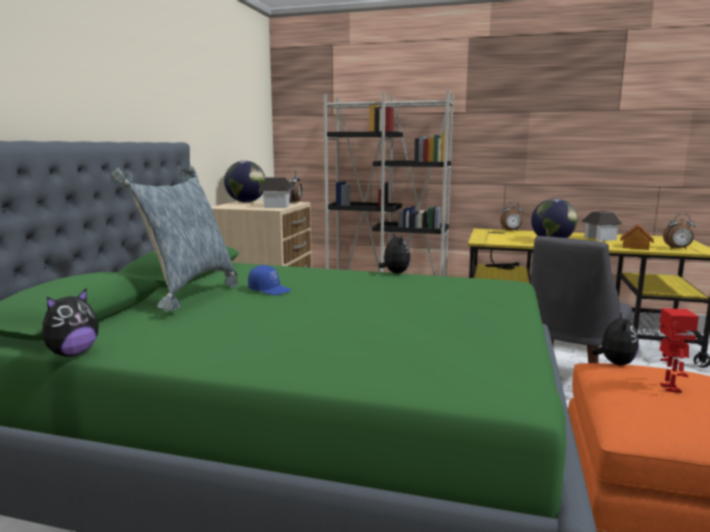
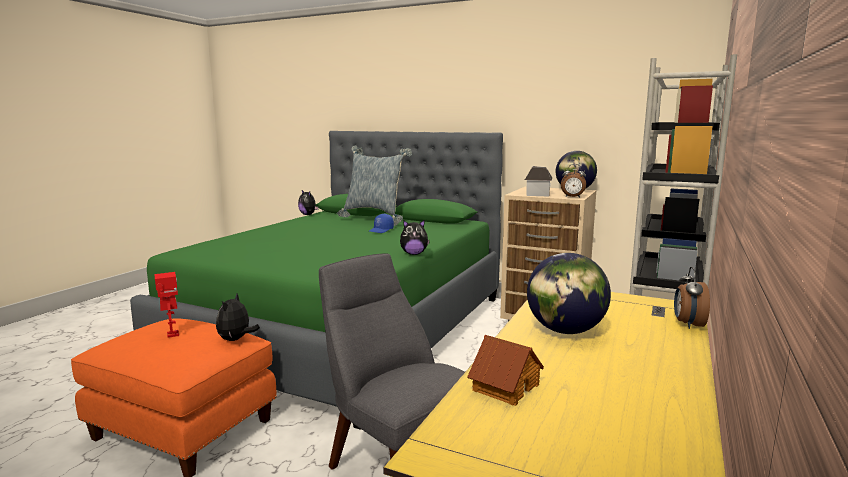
camera: 100 degrees right, 0 degrees up
(599, 238) = (613, 382): toy house -> none
(614, 363) = (236, 339): plush toy -> plush toy turned 75 degrees clockwise
(669, 388) = (172, 334): toy robot -> toy robot turned 135 degrees counterclockwise
(677, 248) = (479, 432): alarm clock -> none

